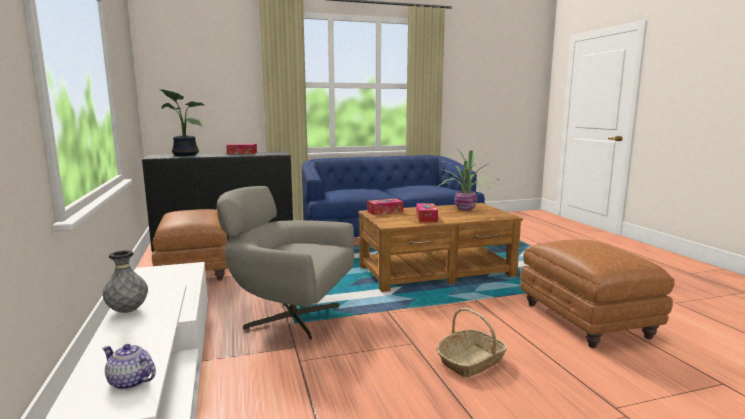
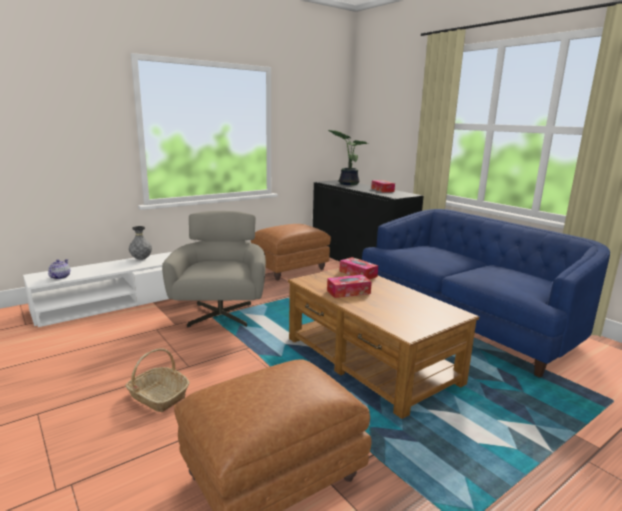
camera: 70 degrees right, 5 degrees up
(465, 209) = (418, 307): potted plant -> none

